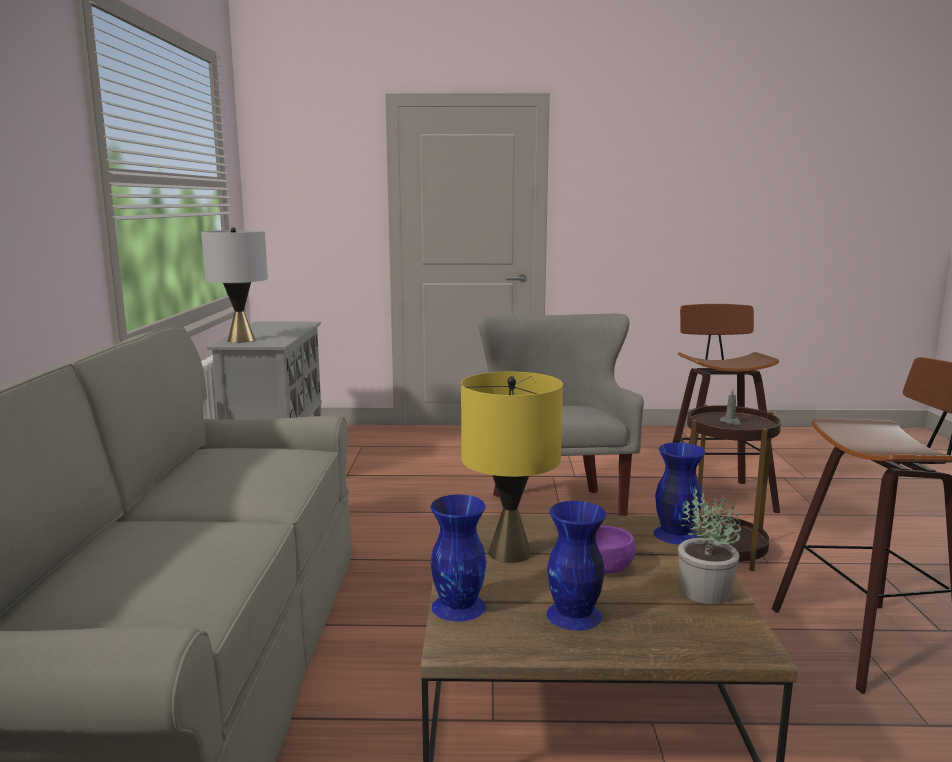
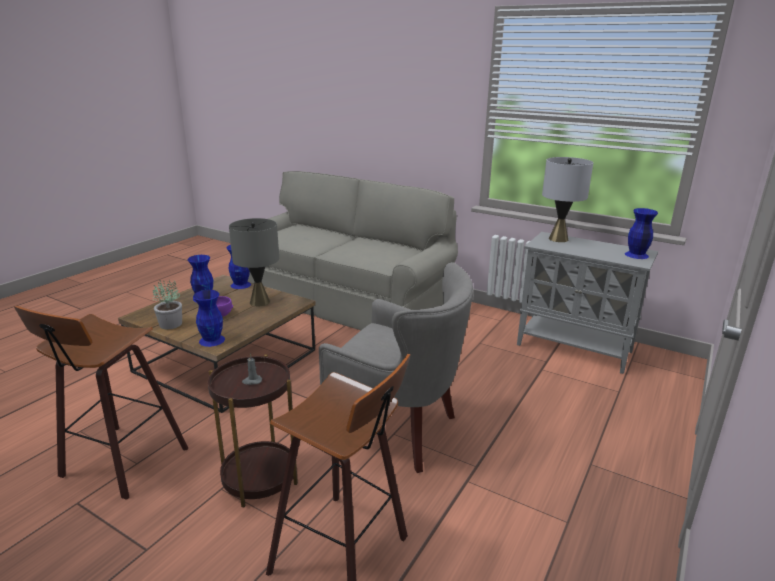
camera: 120 degrees right, 10 degrees up
(279, 324) = (636, 255): none -> blue vase
(510, 553) = (259, 302): yellow table lamp -> grey table lamp

